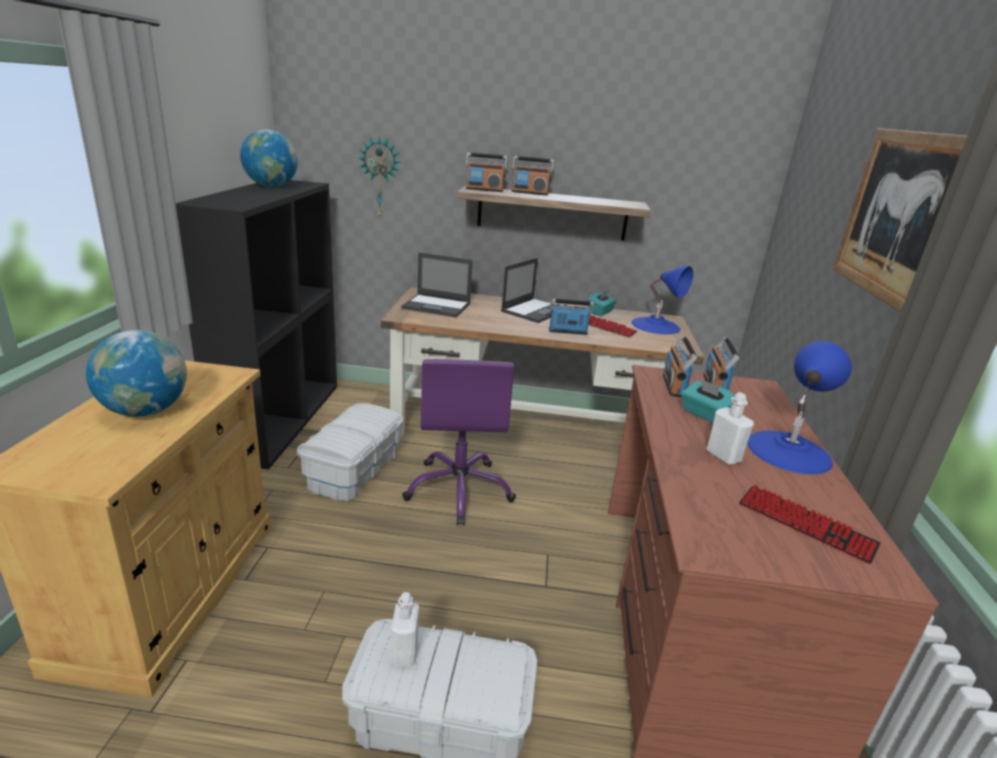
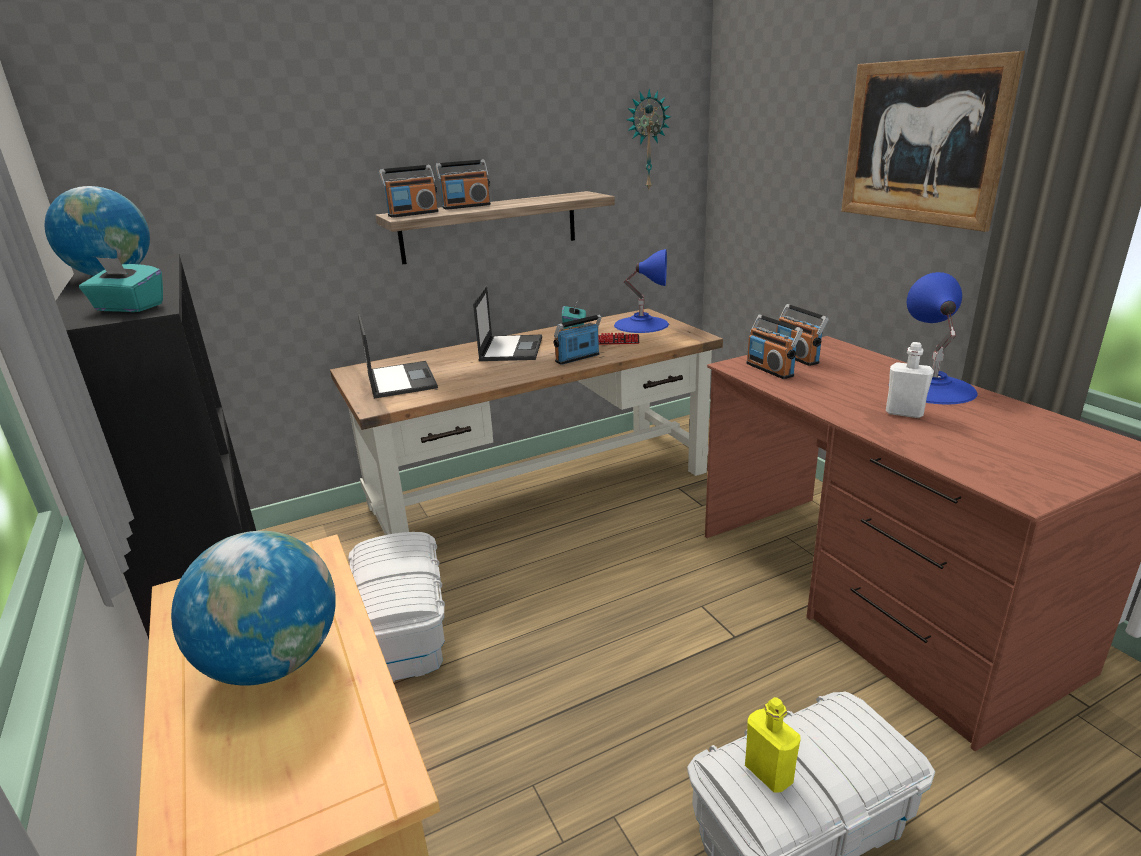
camera: 30 degrees left, 0 degrees up
(380, 178) = (250, 230): wall clock -> wall clock (646, 141)
(404, 652) = (769, 773): white bottle -> yellow bottle
(437, 306) = (401, 380): laptop -> laptop turned 90 degrees counterclockwise
(459, 490) = (546, 588): purple office chair -> none
(704, 414) = (833, 384): turquoise tissue box -> turquoise tissue box (129, 308)
(805, 524) = (1036, 439): keyboard -> none

